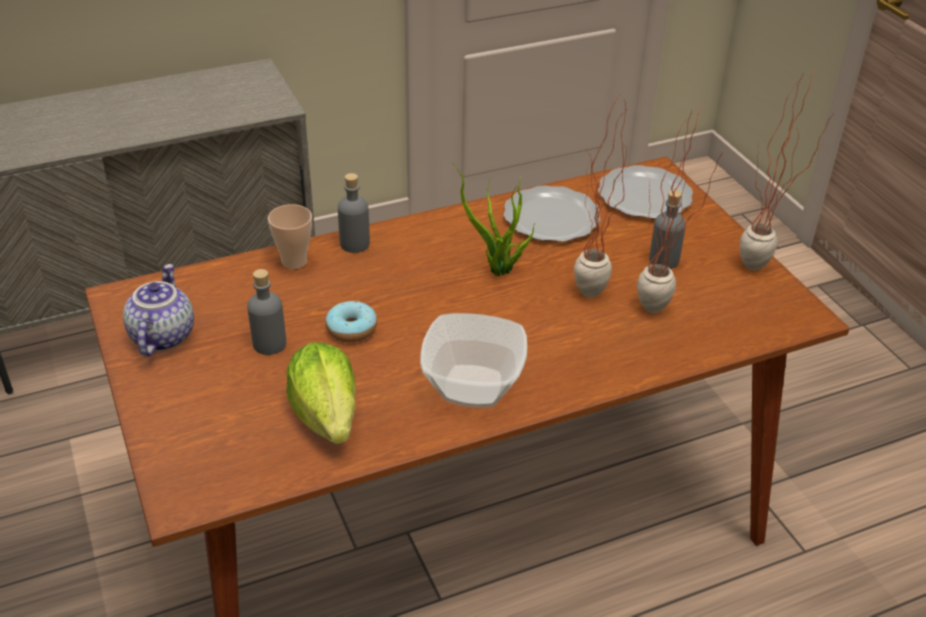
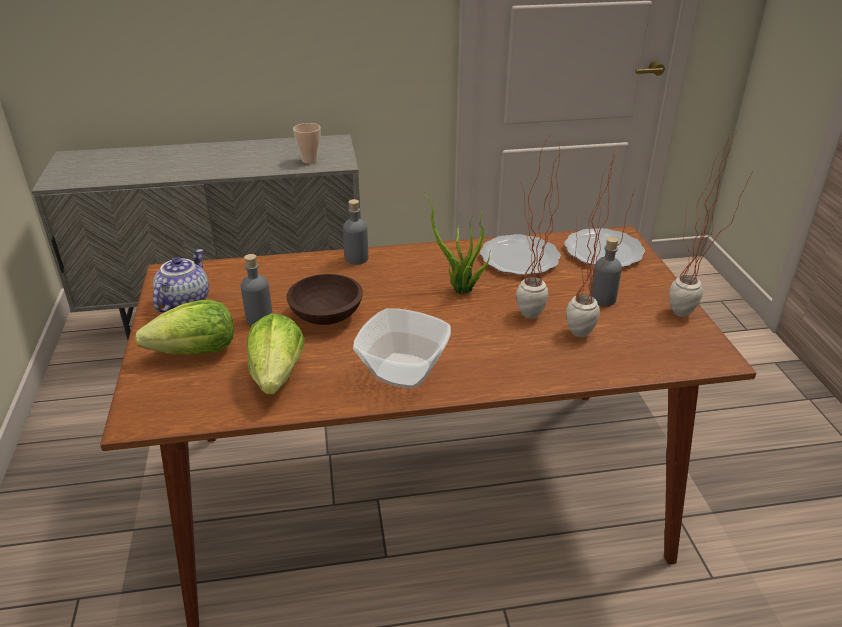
camera: 15 degrees right, 5 degrees down
(211, 402) = (196, 352): none -> lettuce
(294, 261) = (305, 265): cup -> cup (309, 160)
(351, 329) = (326, 316): donut -> brown bowl

